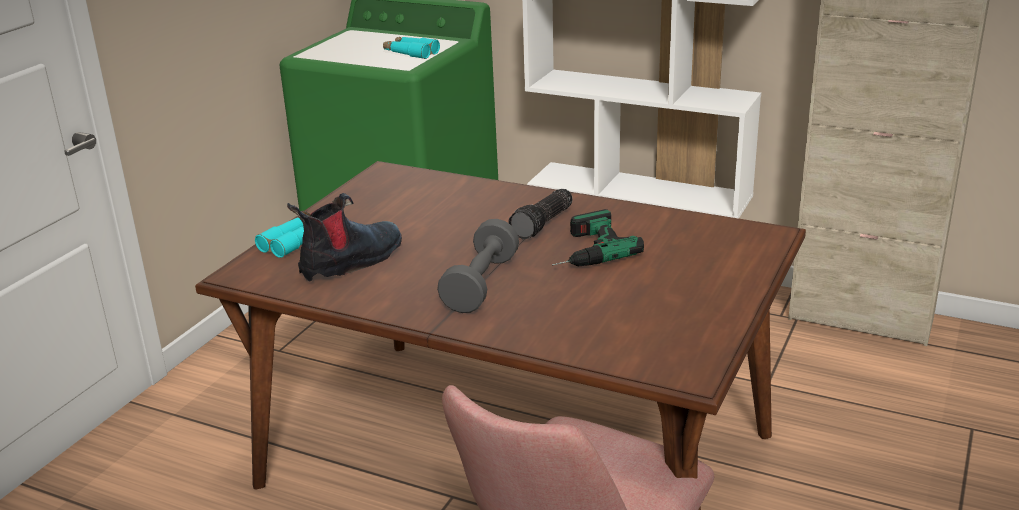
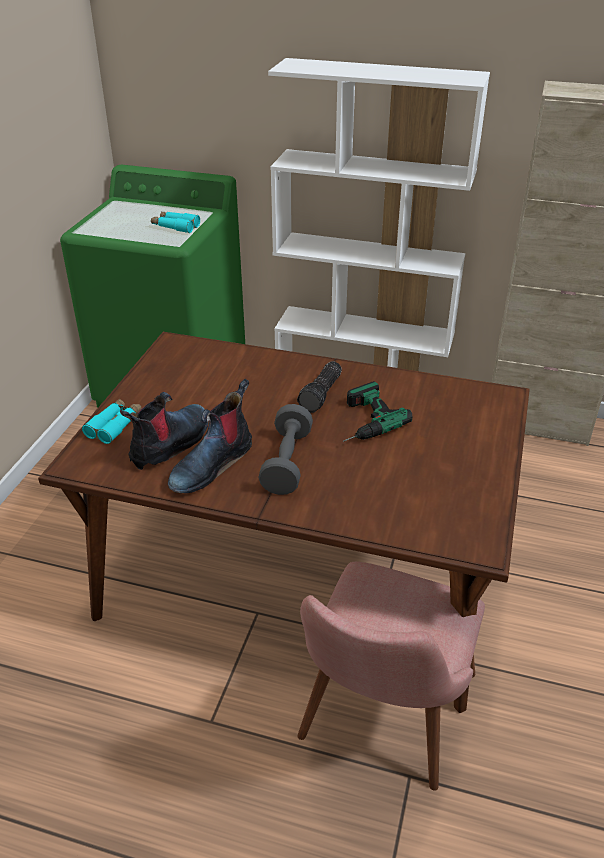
camera: 10 degrees left, 10 degrees up
(392, 281) = (211, 464): none -> boot

